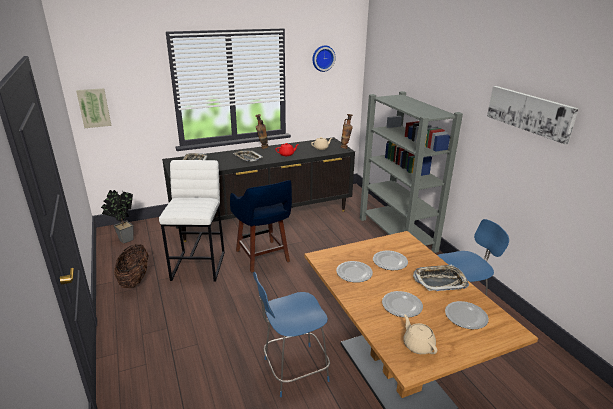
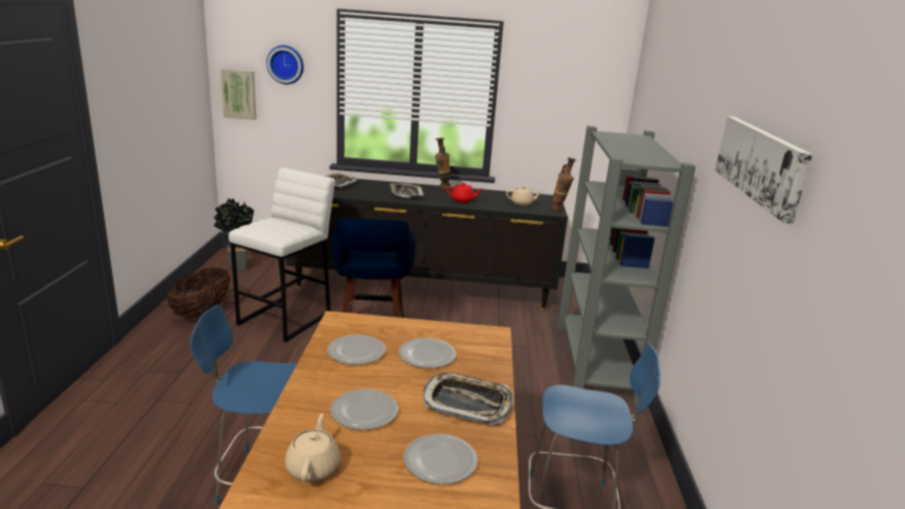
camera: 25 degrees right, 5 degrees down
(323, 58) = (561, 72): wall clock -> wall clock (286, 64)

